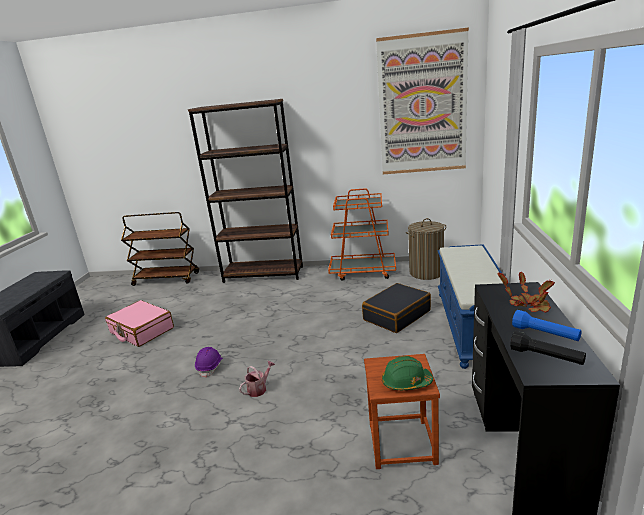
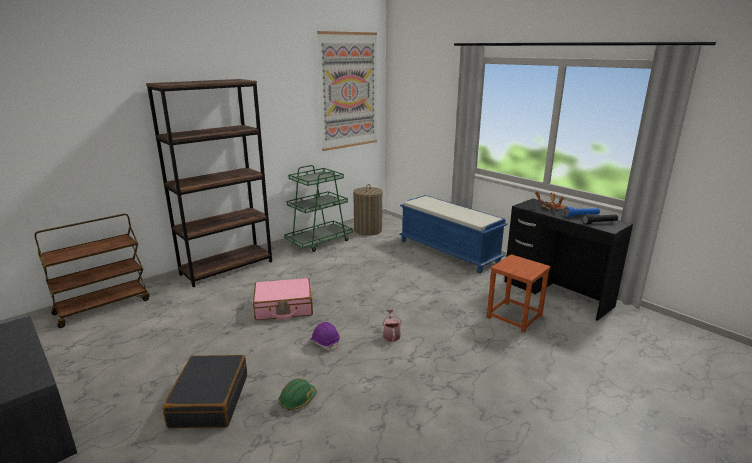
camera: 50 degrees left, 0 degrees up
(141, 331) = (185, 353): pink suitcase -> pink suitcase (283, 307)
(363, 271) = (319, 241): orange cart -> green cart
(396, 315) = (396, 260): black suitcase -> black suitcase (209, 400)
(406, 382) = (530, 268): green hard hat -> green hard hat (297, 400)

